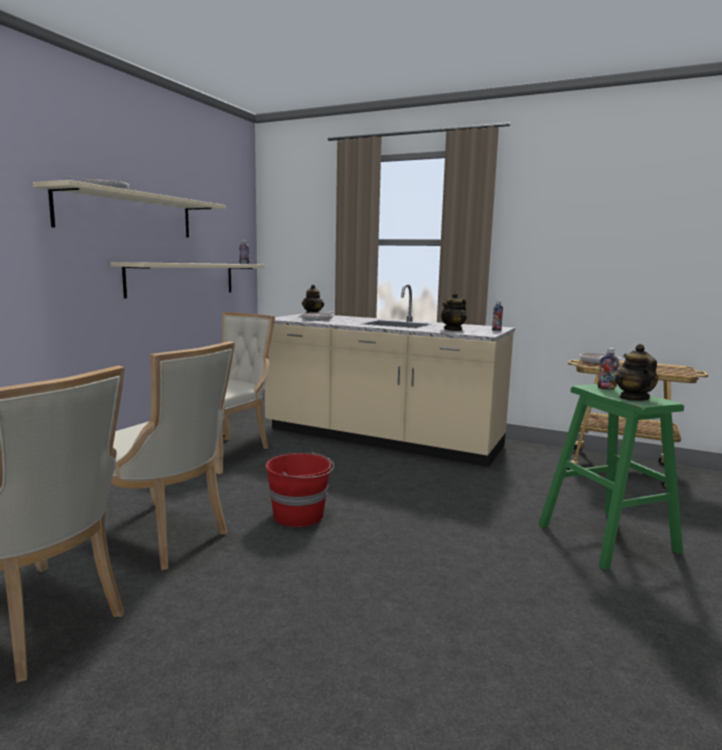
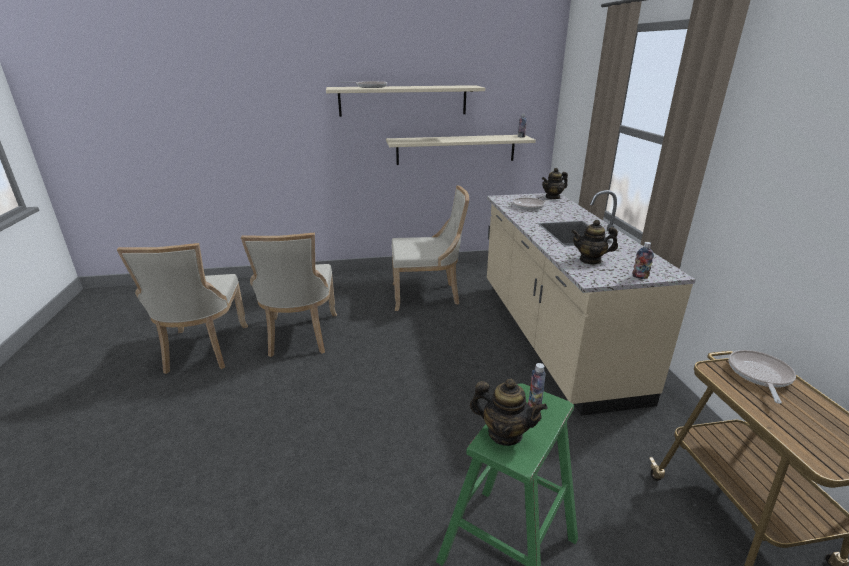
camera: 55 degrees right, 15 degrees up
(299, 515) = (371, 365): red bucket -> none
(633, 398) = (504, 434): teapot -> teapot turned 60 degrees clockwise

